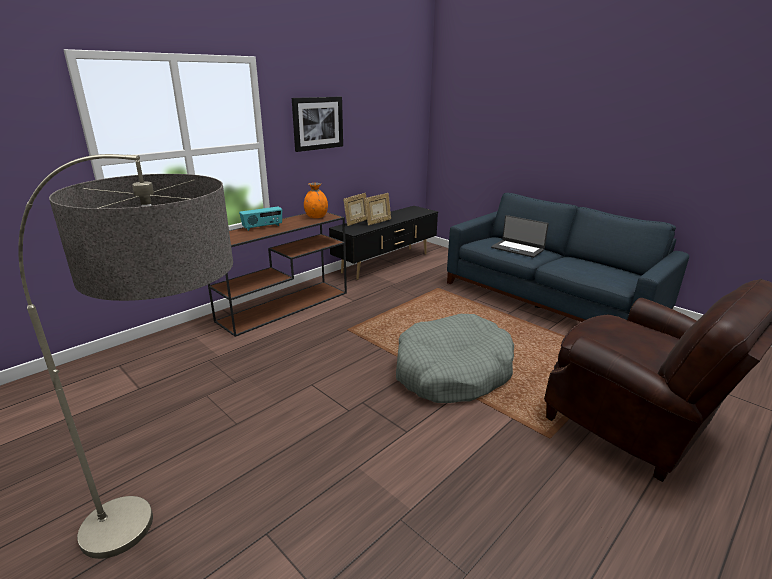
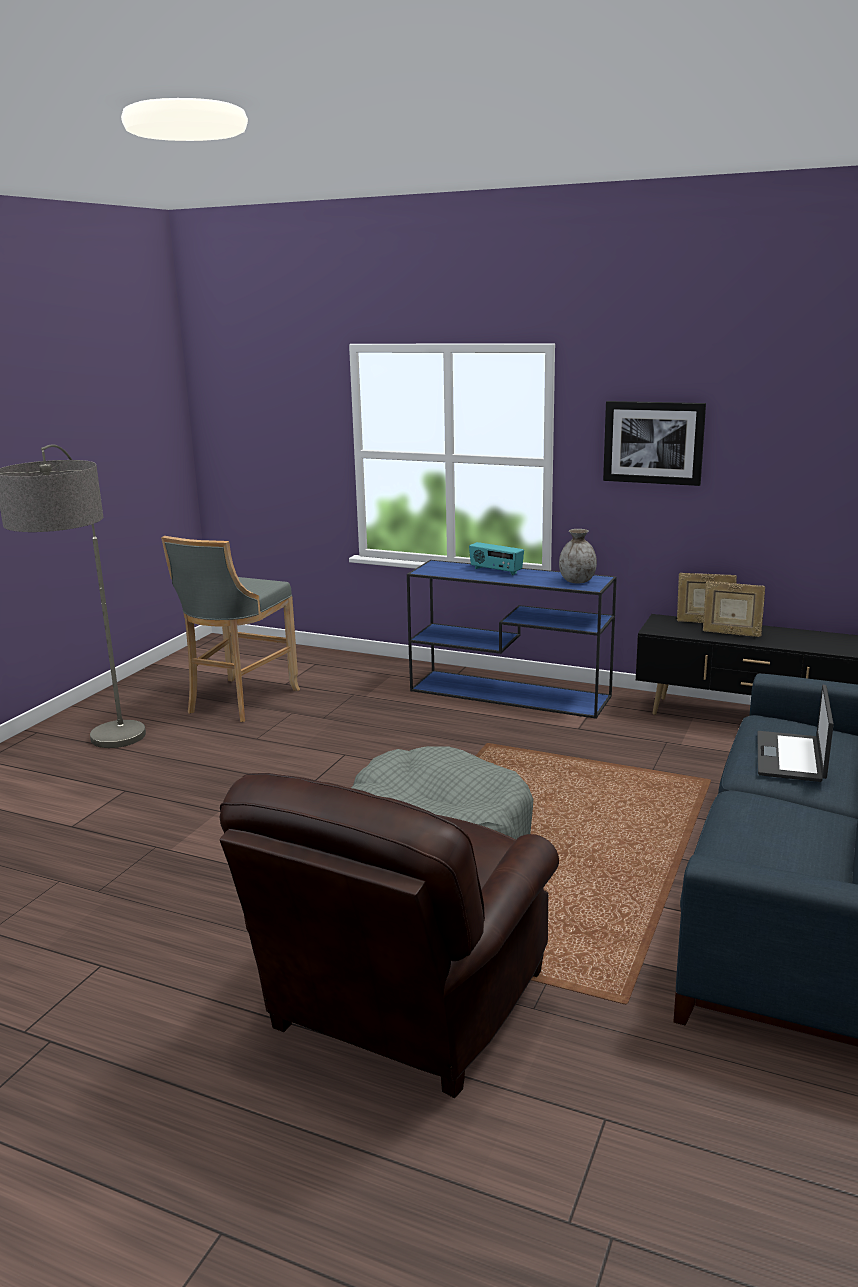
camera: 70 degrees right, 5 degrees down
(142, 422) = (238, 702): none -> grey stool
(285, 306) = (511, 693): brown console table -> blue console table
(316, 217) = (577, 581): orange vase -> grey vase

